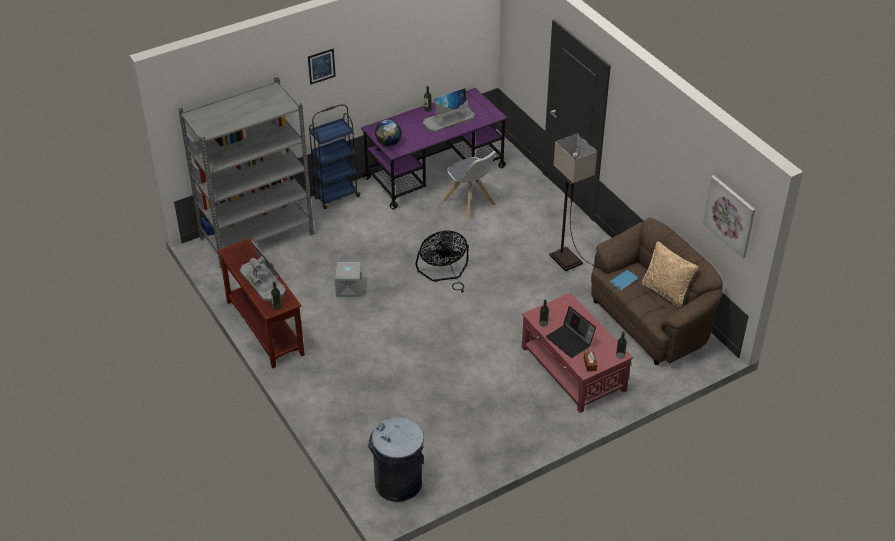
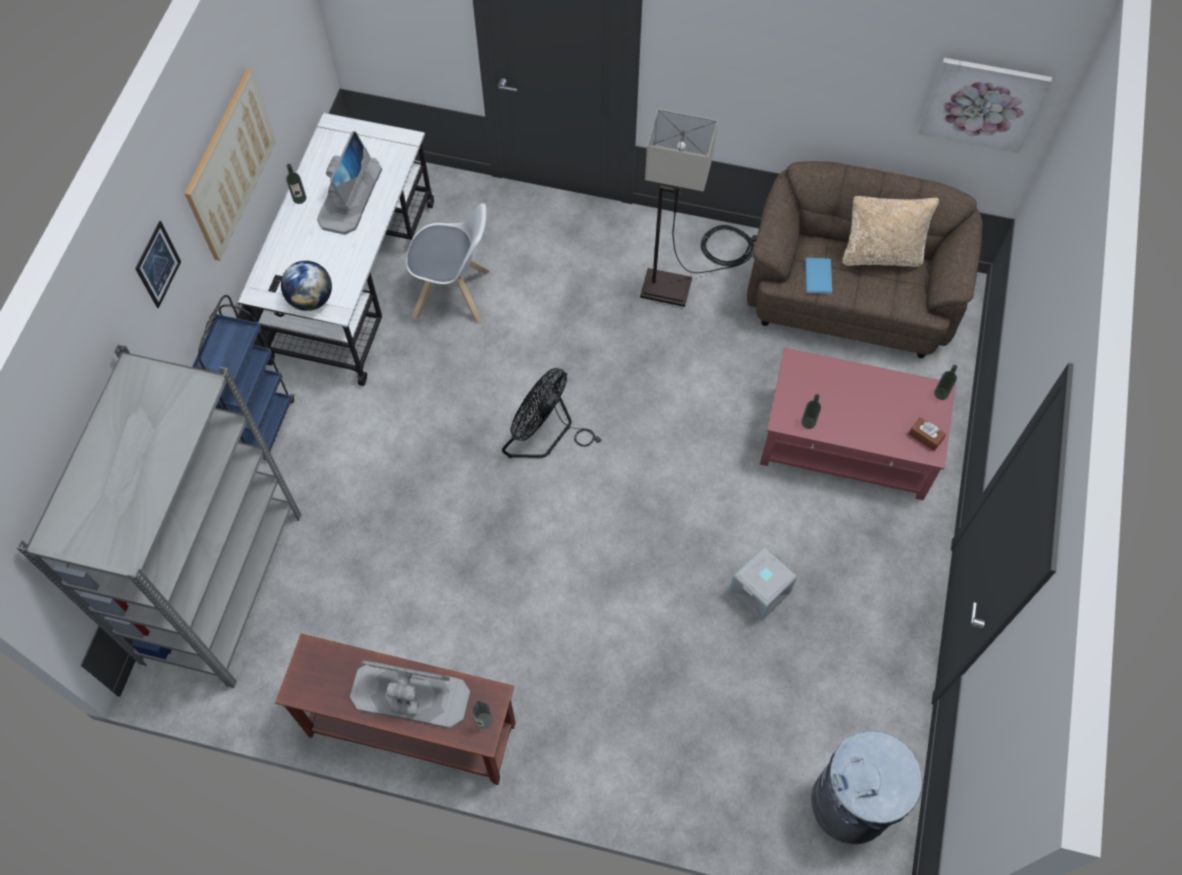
camera: 45 degrees left, 20 degrees up
(348, 288) = (451, 563): grey storage box -> grey storage box (760, 592)
(392, 60) = (230, 165): none -> picture
(434, 173) = (353, 281): purple desk -> white desk
(570, 341) = (866, 421): laptop -> none

